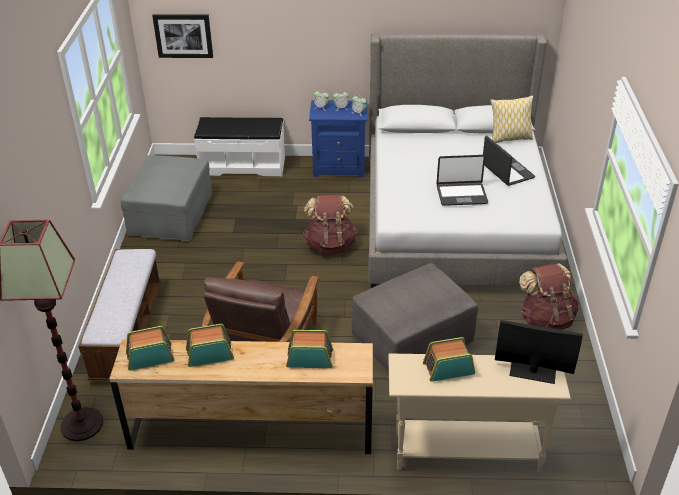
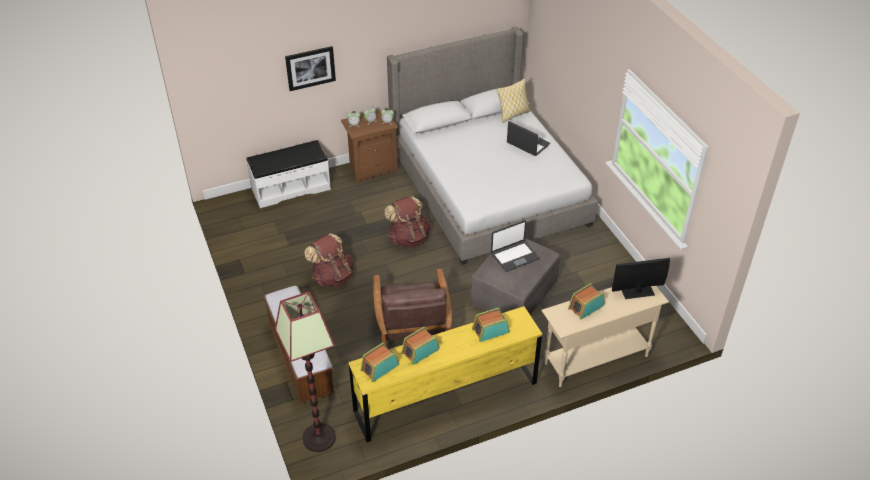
camera: 25 degrees left, 5 degrees up
(170, 215) = (262, 250): grey ottoman -> none
(183, 35) = (228, 93): picture -> picture (310, 68)
(251, 431) = (445, 397): brown dresser -> yellow dresser
(339, 167) = (372, 168): blue nightstand -> brown nightstand
(461, 194) = (508, 172): laptop -> laptop (514, 256)
(545, 319) = (594, 249): brown backpack -> brown backpack (332, 277)

